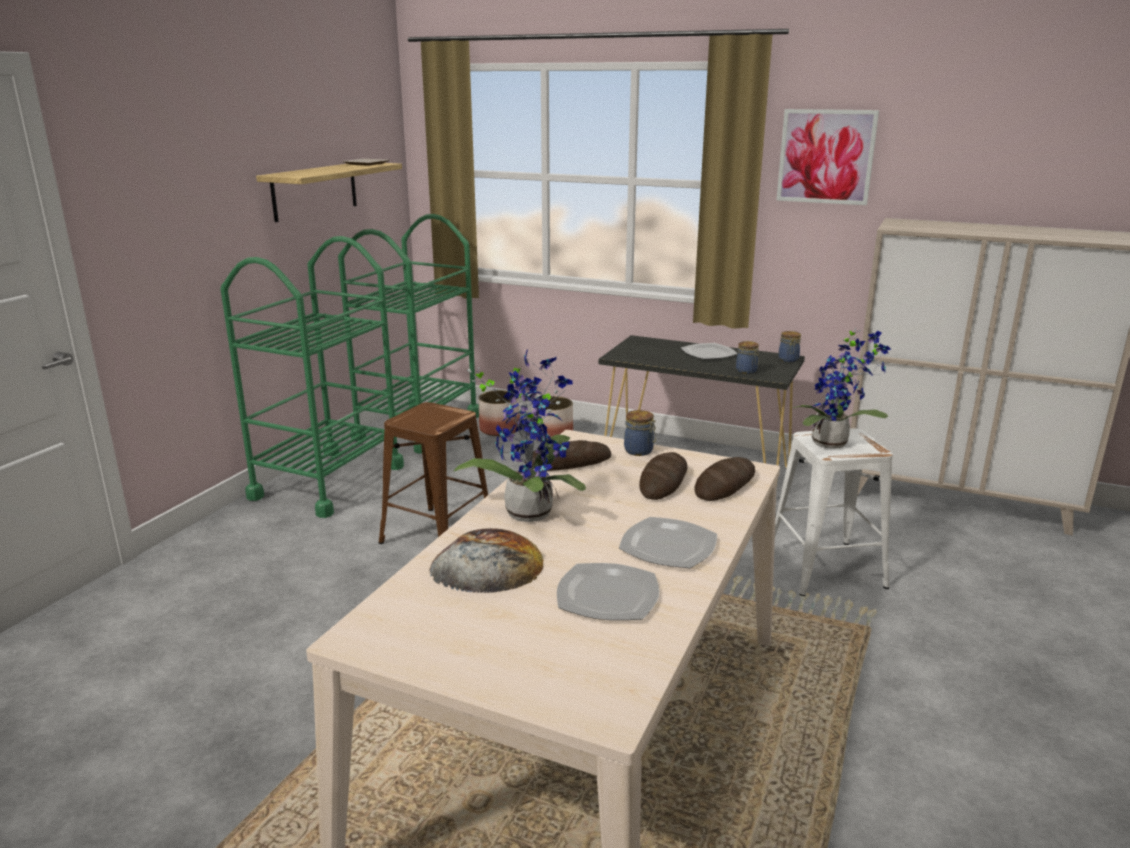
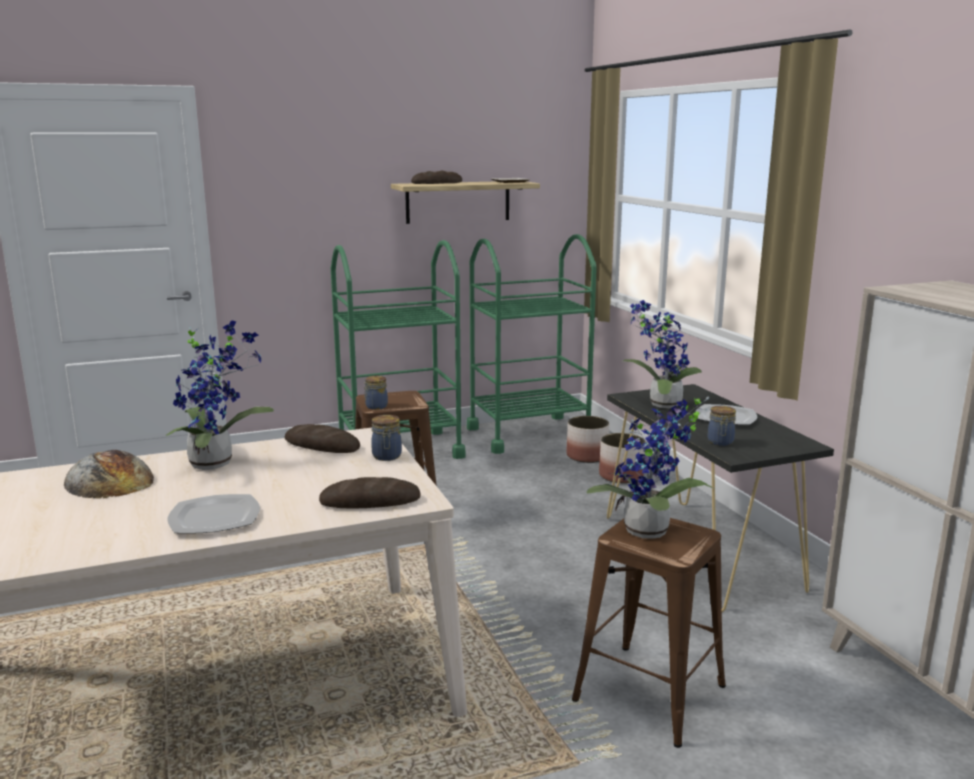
camera: 45 degrees right, 5 degrees down
(607, 595) = (105, 524): plate -> none
(651, 356) = (661, 404): none -> potted plant
(663, 481) = (339, 481): bread -> bread (437, 183)
(788, 360) = (800, 447): jar -> jar (375, 407)
(824, 567) = (650, 691): white stool -> brown stool
(826, 156) = (897, 192): picture -> none

